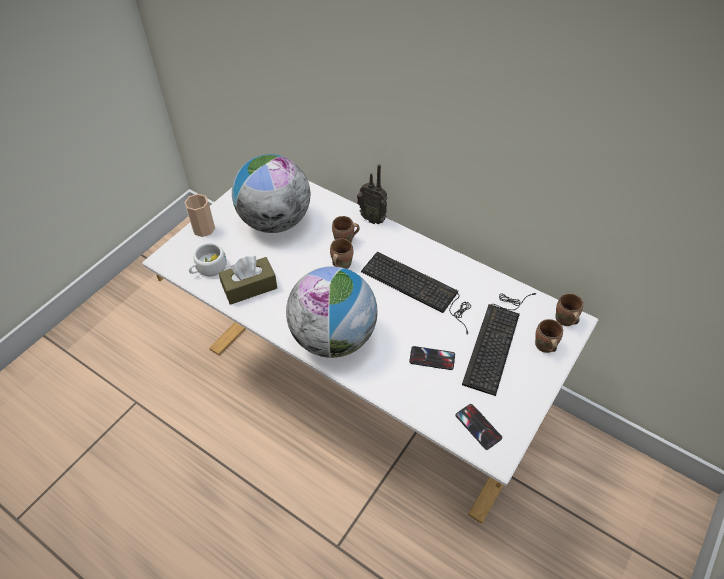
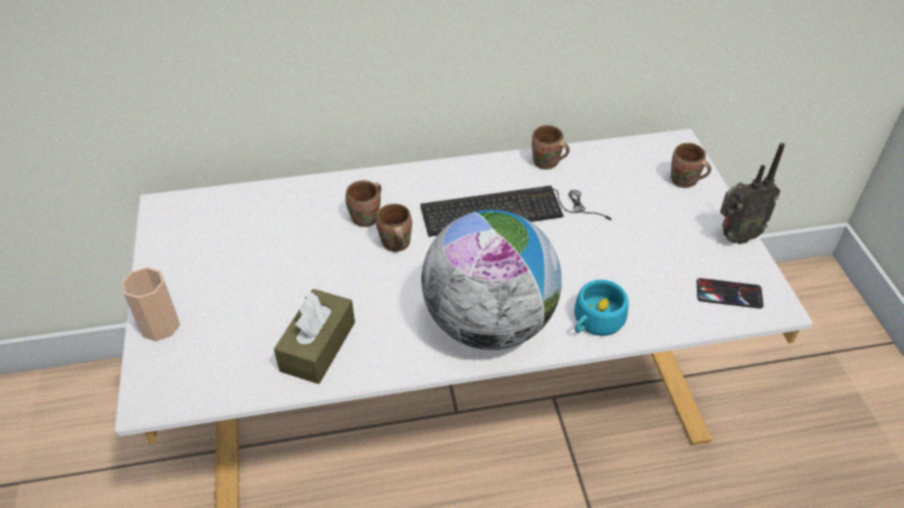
camera: 45 degrees left, 5 degrees down
(208, 268) = (230, 365): white cup -> none
(275, 221) = (251, 253): globe -> none
(373, 218) = (368, 175): radio -> radio (735, 237)
(384, 379) = (595, 322): none -> turquoise cup
(432, 358) = (610, 266): phone -> none
(496, 338) = (639, 204): keyboard -> none
(564, 320) = (669, 148): brown mug -> brown mug (546, 164)

